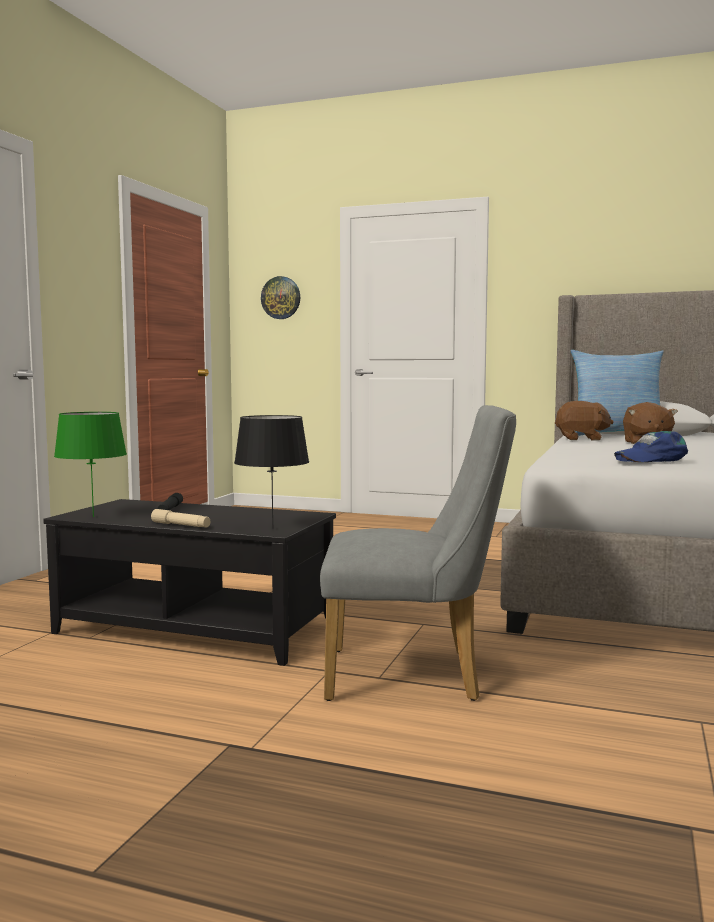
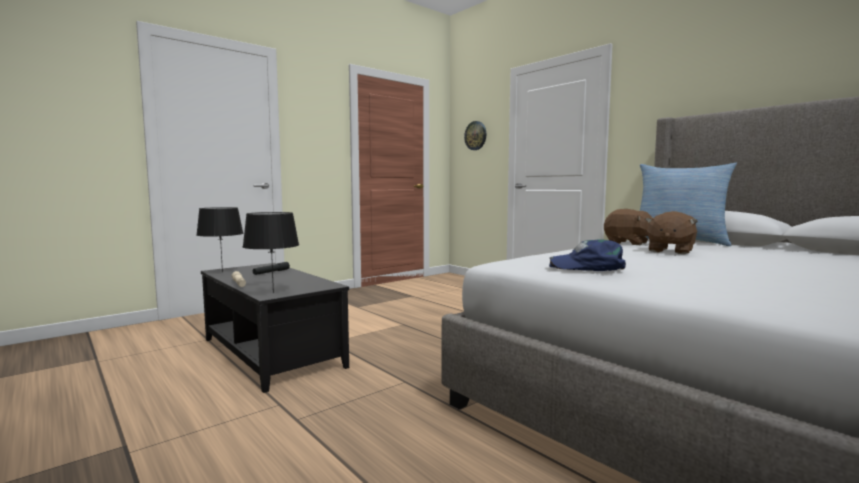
camera: 30 degrees right, 0 degrees up
(93, 517) = (222, 272): green table lamp -> black table lamp
(415, 675) = (320, 425): grey chair -> none

